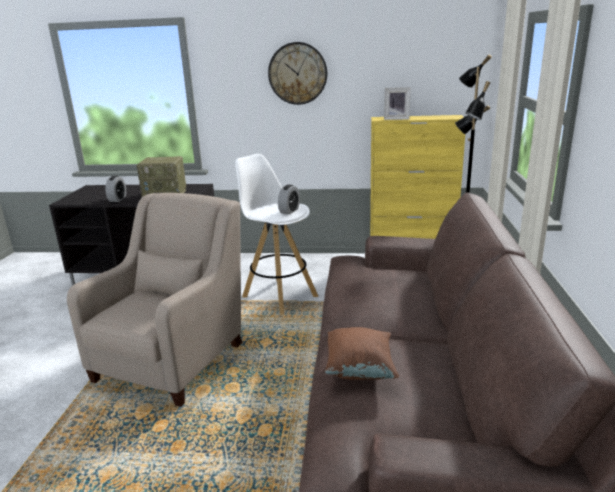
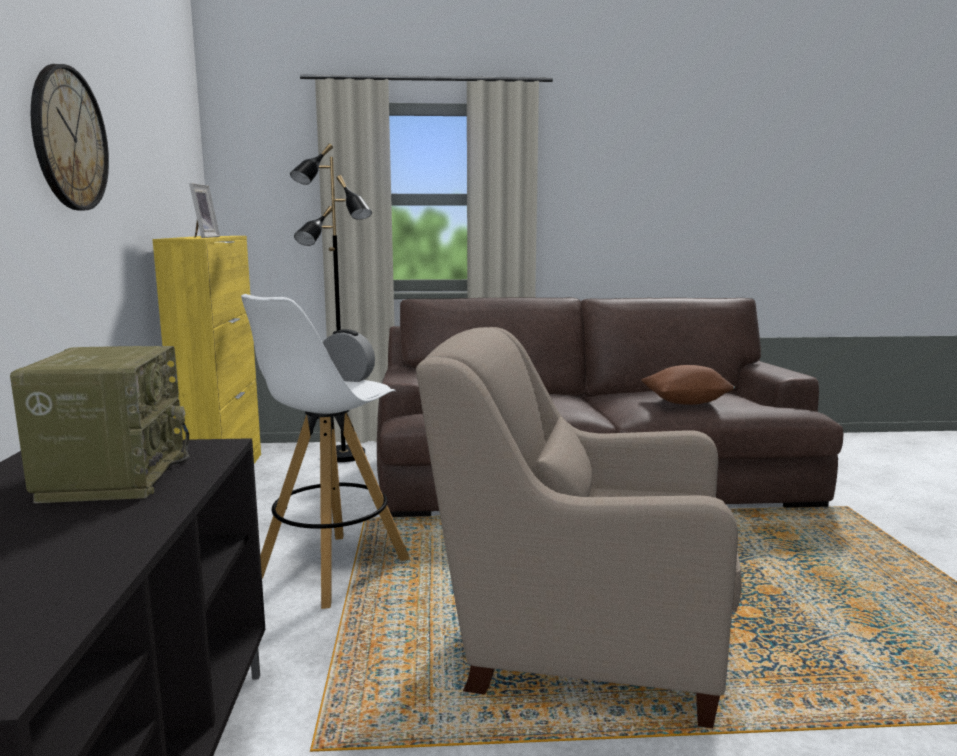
camera: 100 degrees left, 10 degrees down
(117, 199) = (97, 540): alarm clock -> none

